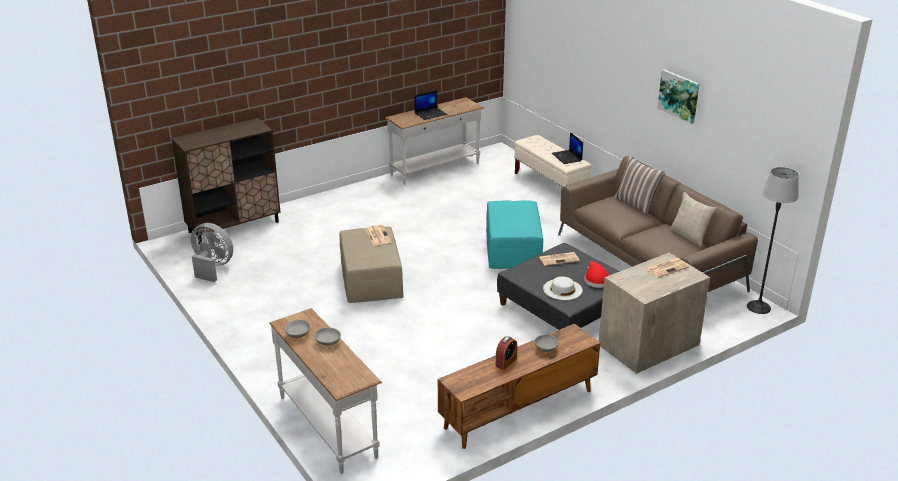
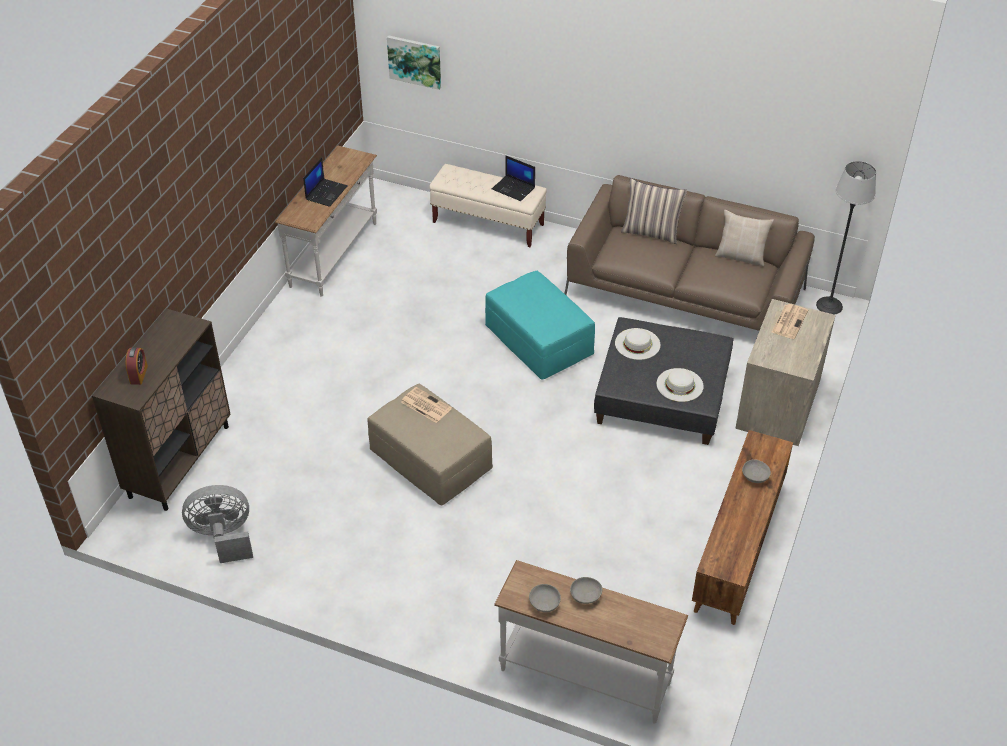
camera: 35 degrees left, 15 degrees up
(506, 362) = (736, 514): alarm clock -> alarm clock (139, 374)
(559, 259) = (637, 344): newspaper -> white hat
(596, 280) = (698, 356): red hat -> none
(679, 96) = (683, 97): picture -> picture (415, 61)

